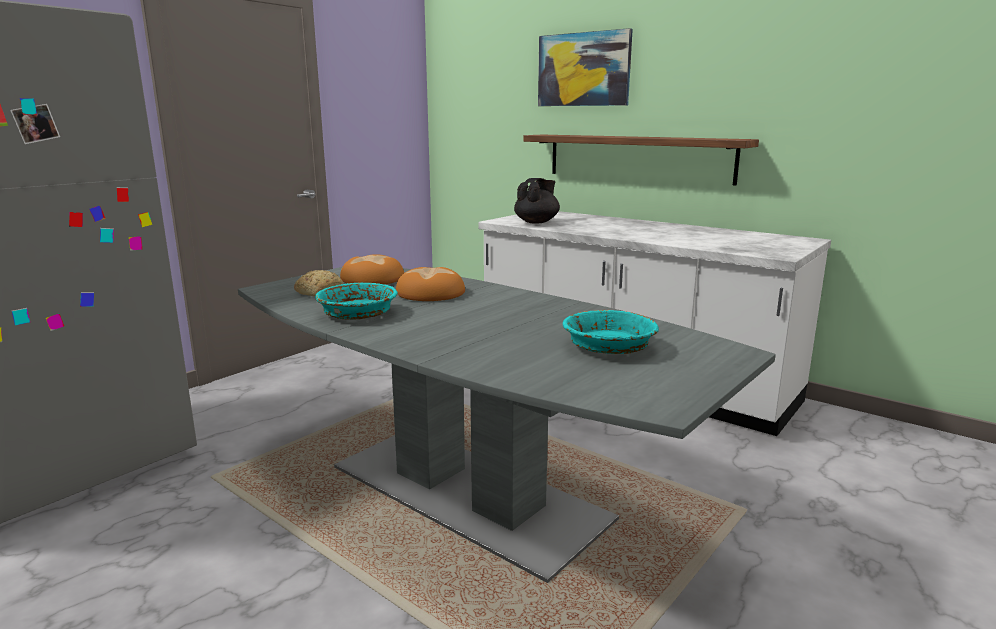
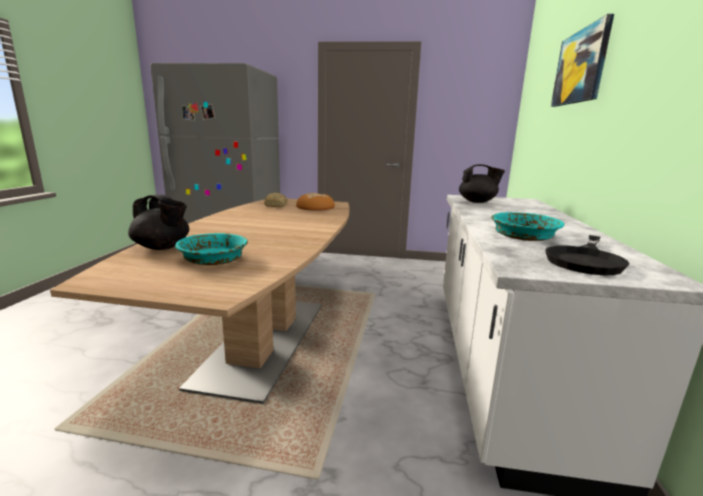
camera: 60 degrees right, 0 degrees up
(357, 314) = (245, 214): turquoise bowl -> turquoise bowl (522, 236)
(431, 293) = (299, 218): bread -> none
(467, 493) = (264, 341): grey dining table -> brown dining table
(524, 368) = (162, 247): none -> black teapot
(637, 158) = (592, 155): shelf -> none
(763, 241) = (585, 260): none -> black frying pan

